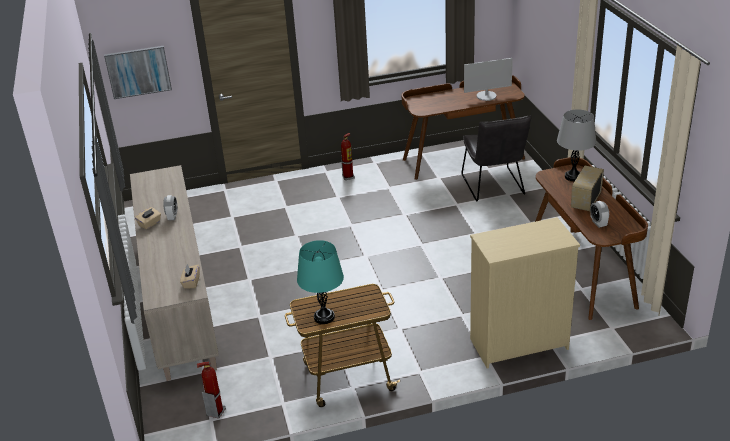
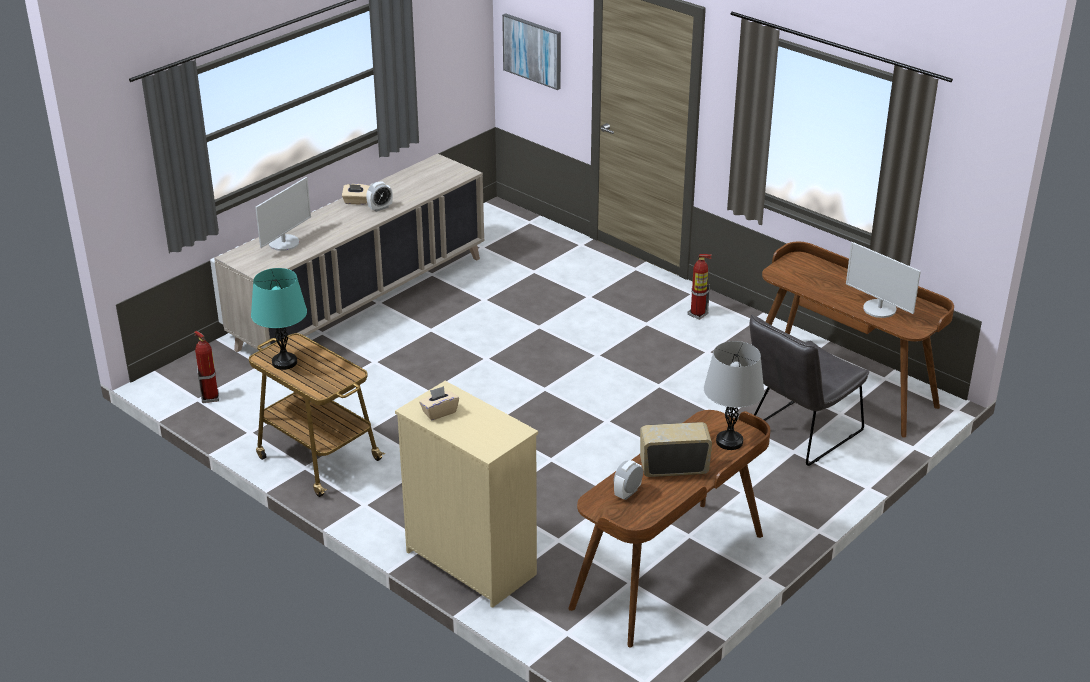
camera: 55 degrees right, 0 degrees up
(166, 271) = (284, 243): none -> monitor
(191, 282) = (276, 263): beige tissue box -> beige tissue box (439, 412)

